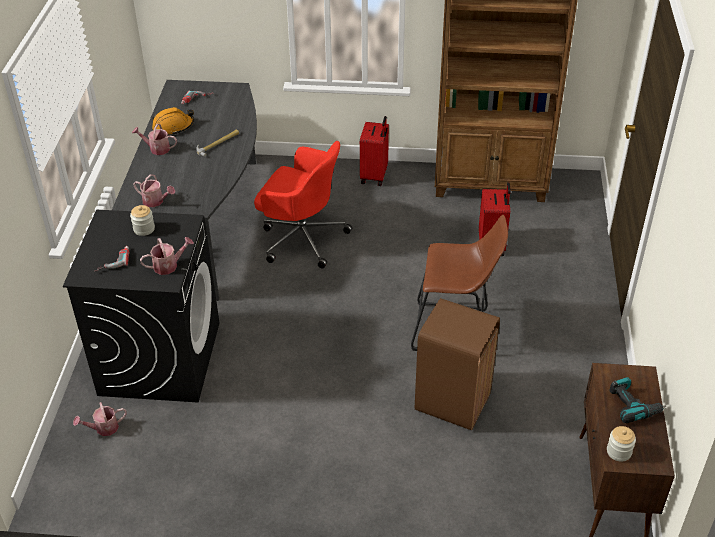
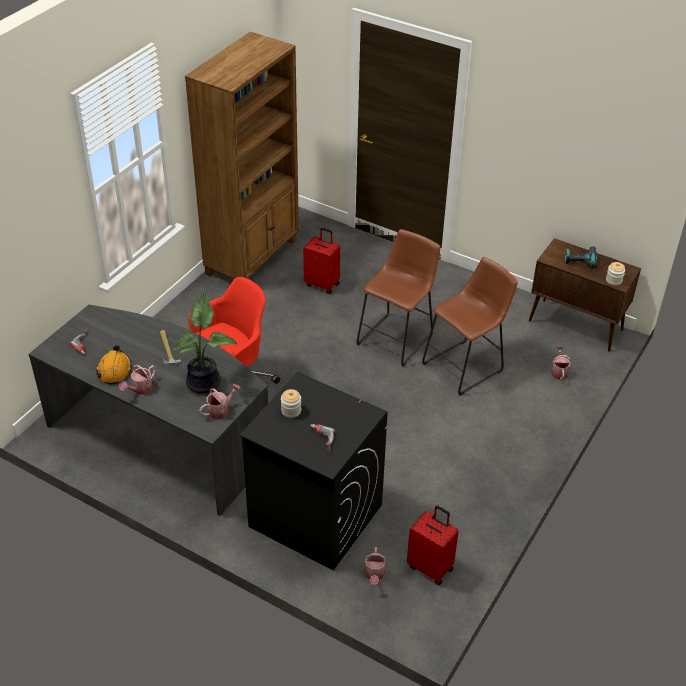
camera: 65 degrees left, 0 degrees up
(169, 265) = (350, 408): watering can -> watering can (559, 371)
(188, 180) = (205, 382): none -> potted plant
(375, 176) = (188, 312): red suitcase -> red suitcase (431, 567)
(453, 403) = (466, 366): brown trash can -> brown stool

